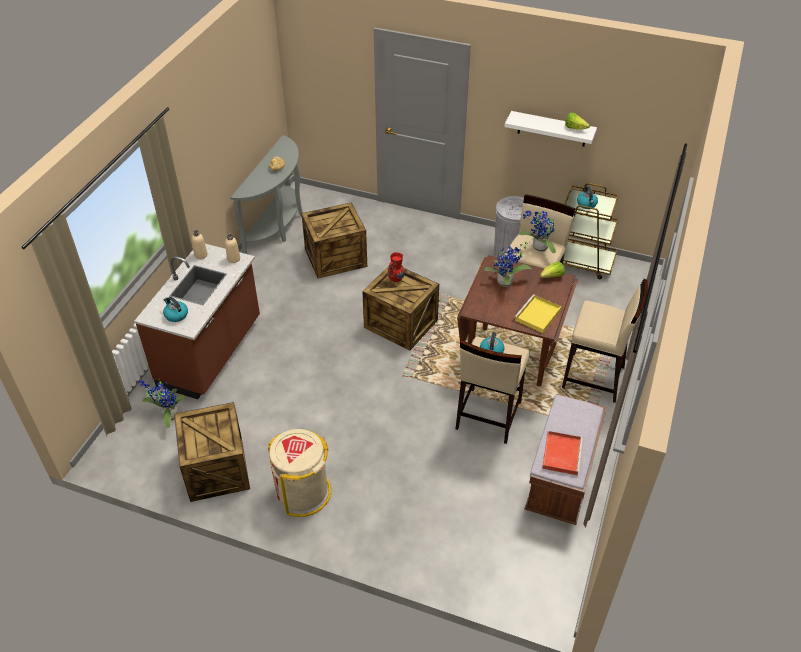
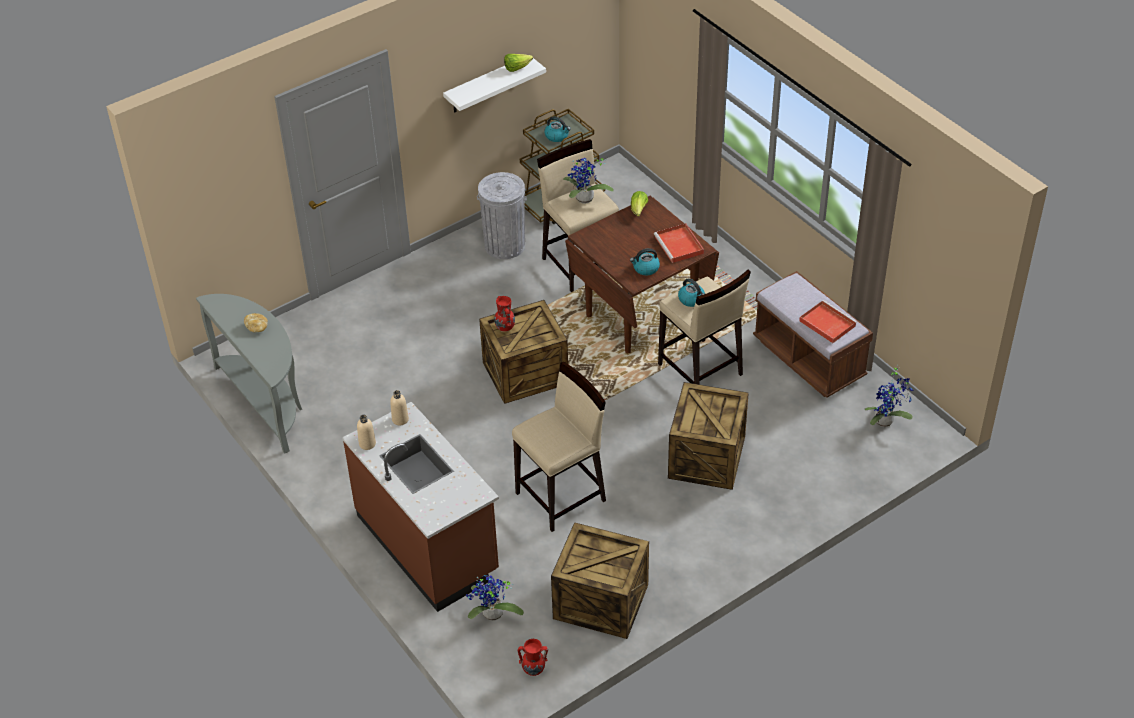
camera: 55 degrees left, 0 degrees up
(131, 462) = (534, 670): none -> red vase
(176, 315) = (450, 498): kettle -> kettle (645, 268)
(303, 492) = (684, 545): beige trash can -> none
(335, 257) = (372, 377): crate -> crate (705, 456)
(505, 284) = (619, 244): potted plant -> potted plant (886, 421)
(537, 316) = (679, 245): yellow tray -> red tray
(594, 378) = (716, 276): beige stool -> beige stool (562, 496)

